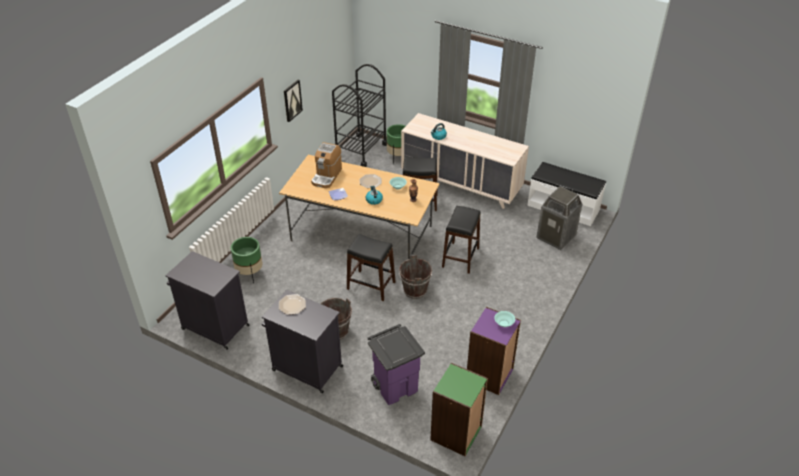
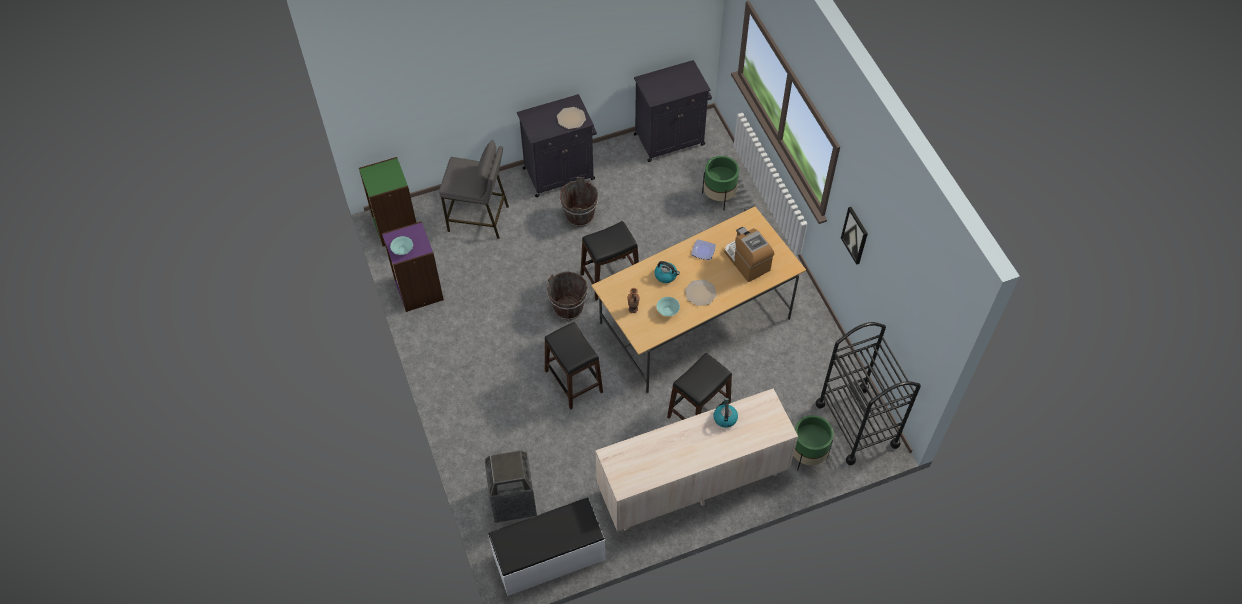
camera: 130 degrees right, 15 degrees up
(395, 386) = (478, 218): purple trash can -> grey stool

